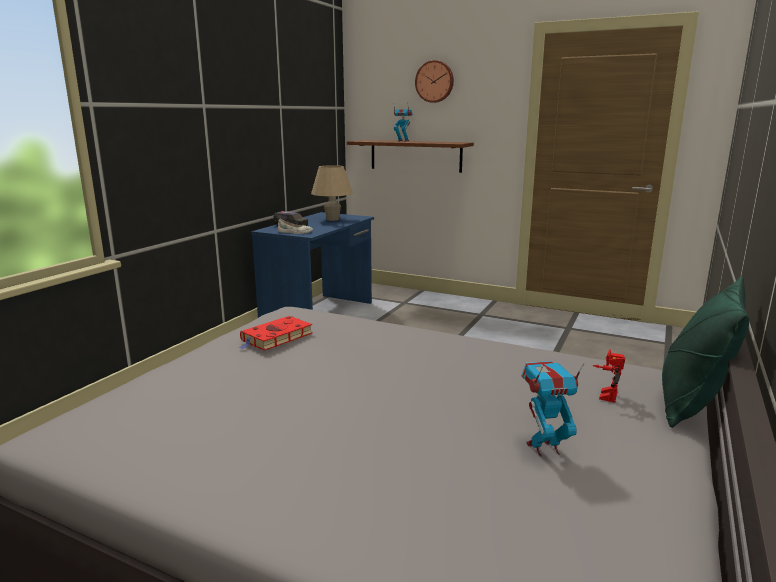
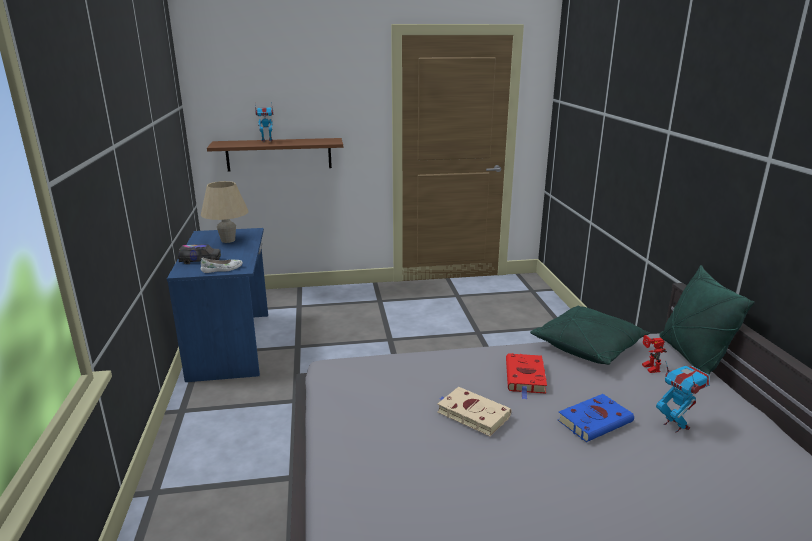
camera: 35 degrees left, 5 degrees up
(275, 337) = (374, 403): red book -> red book (525, 378)
(338, 367) = (471, 414): none -> beige book
(435, 81) = (293, 78): wall clock -> none
(451, 412) = (596, 421): none -> blue book
(544, 448) = (675, 425): toy robot -> toy robot turned 105 degrees clockwise
(559, 359) = (588, 347): none -> green pillow

